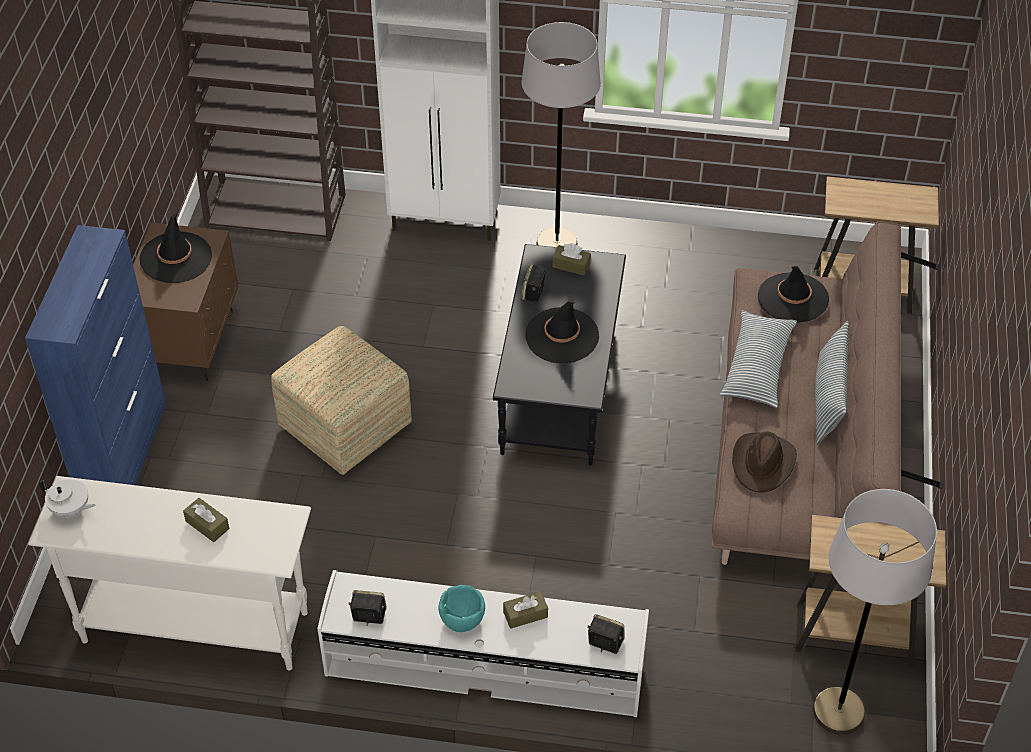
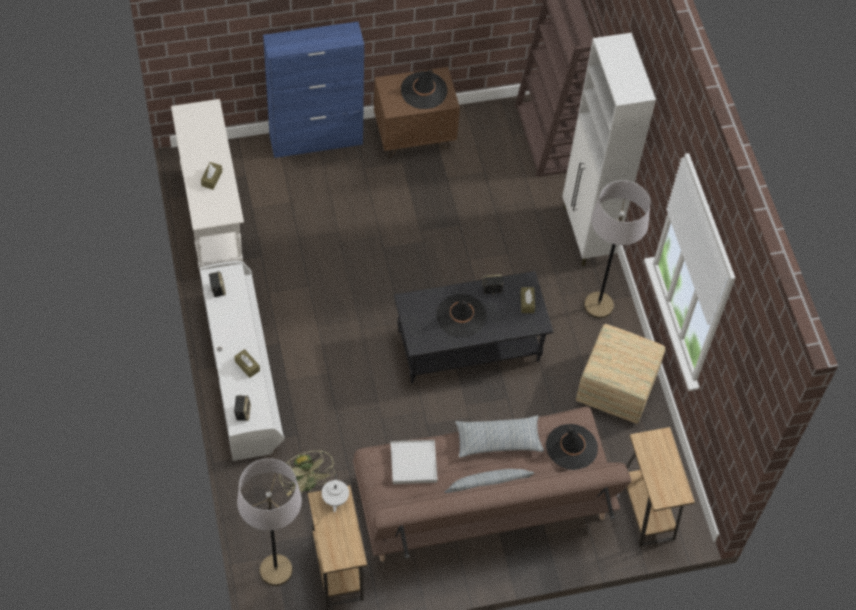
camera: 65 degrees right, 10 degrees up
(71, 510) = (198, 114): white teapot -> white teapot (335, 499)
(343, 426) = (384, 240): ottoman -> ottoman (616, 386)
(463, 619) = (232, 336): turquoise bowl -> none
(710, 633) = (307, 485): none -> green fan
(763, 463) = (413, 463): brown hat -> white tray

